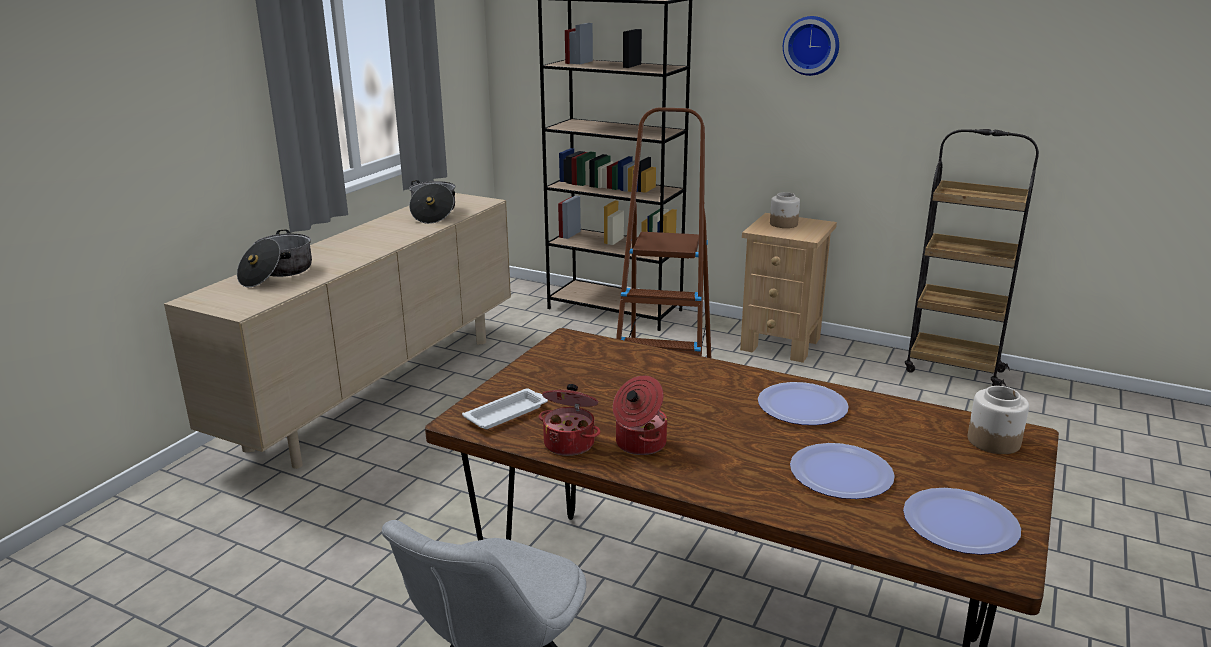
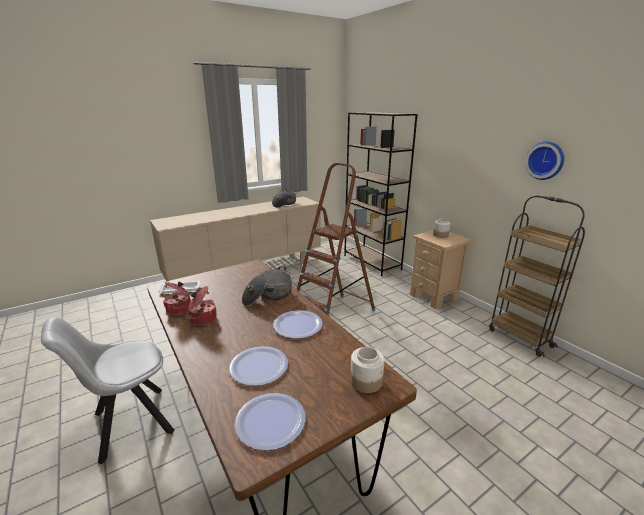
camera: 30 degrees right, 0 degrees up
(277, 273) = (197, 216): cooking pot -> cooking pot (268, 296)
(812, 45) = (469, 141): wall clock -> wall clock (545, 160)

